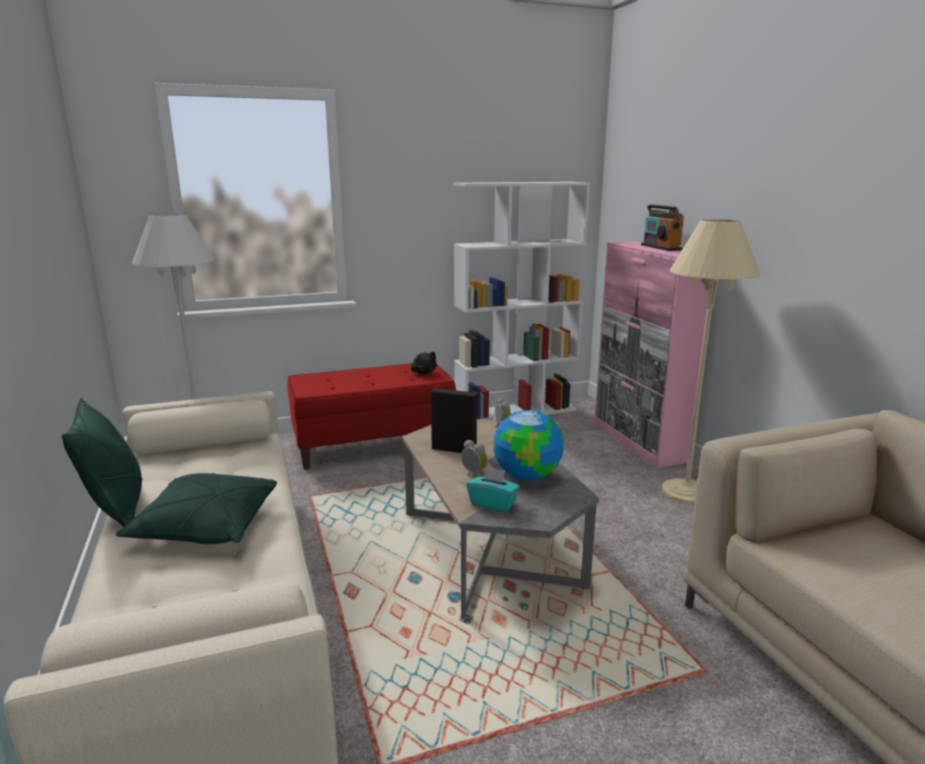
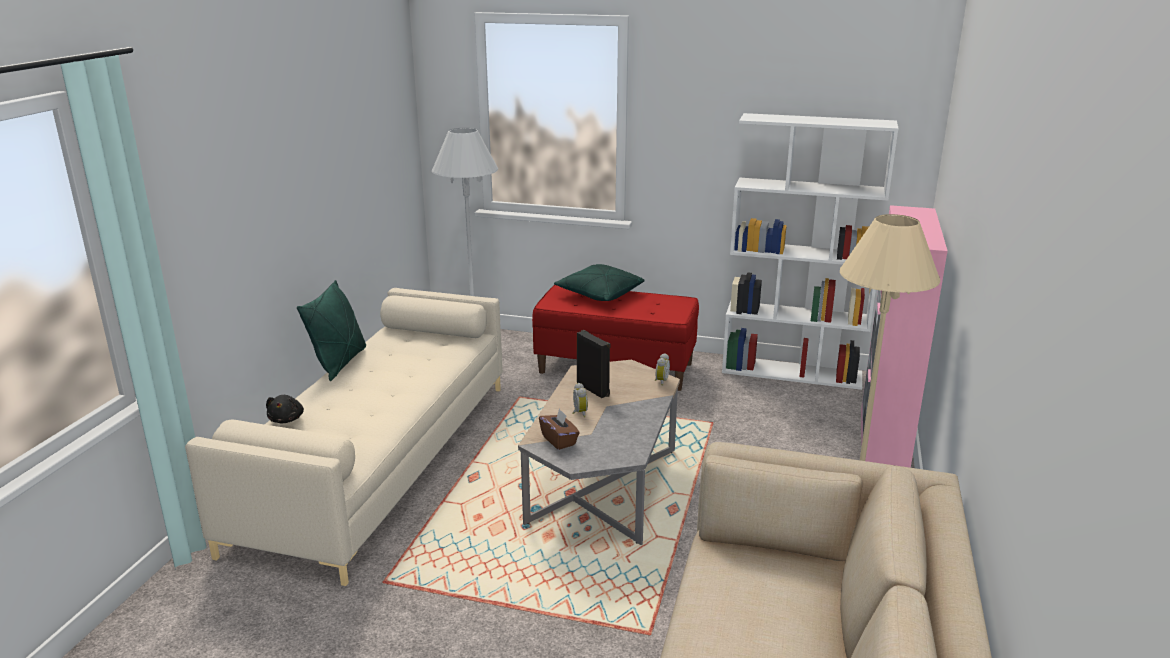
camera: 35 degrees right, 5 degrees up
(206, 527) = (371, 393): green pillow -> green pillow (599, 294)
(423, 372) = (670, 308): black plush toy -> black plush toy (287, 419)
(493, 504) = (559, 440): turquoise tissue box -> brown tissue box
(526, 475) = (616, 428): globe -> none
(660, 247) = (923, 225): radio -> none

